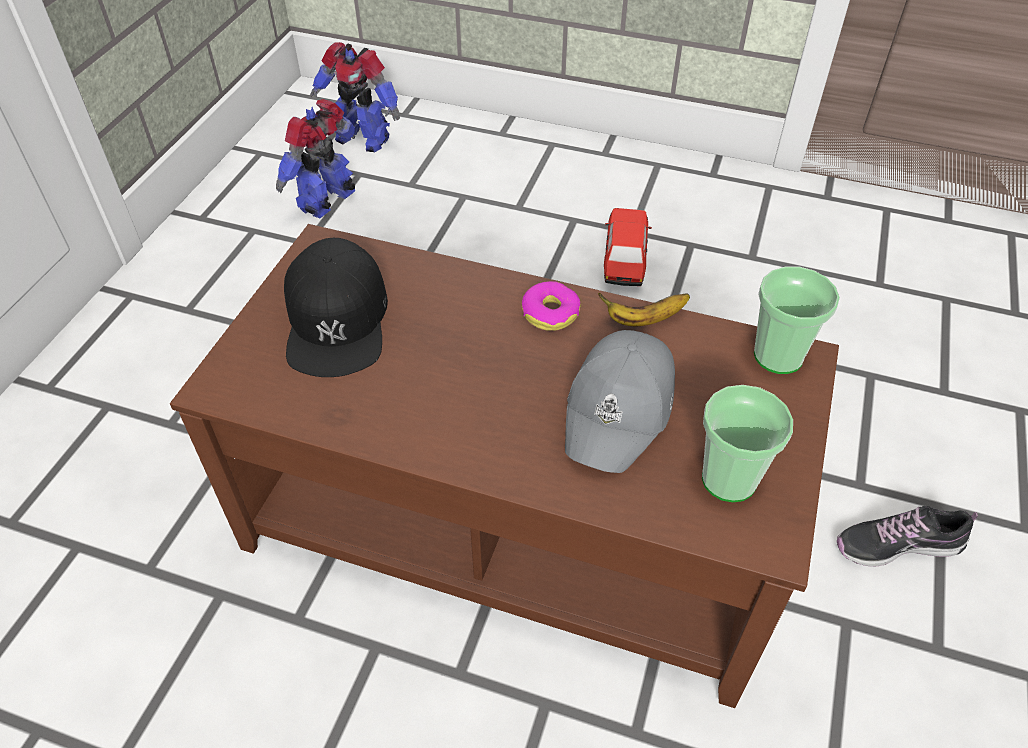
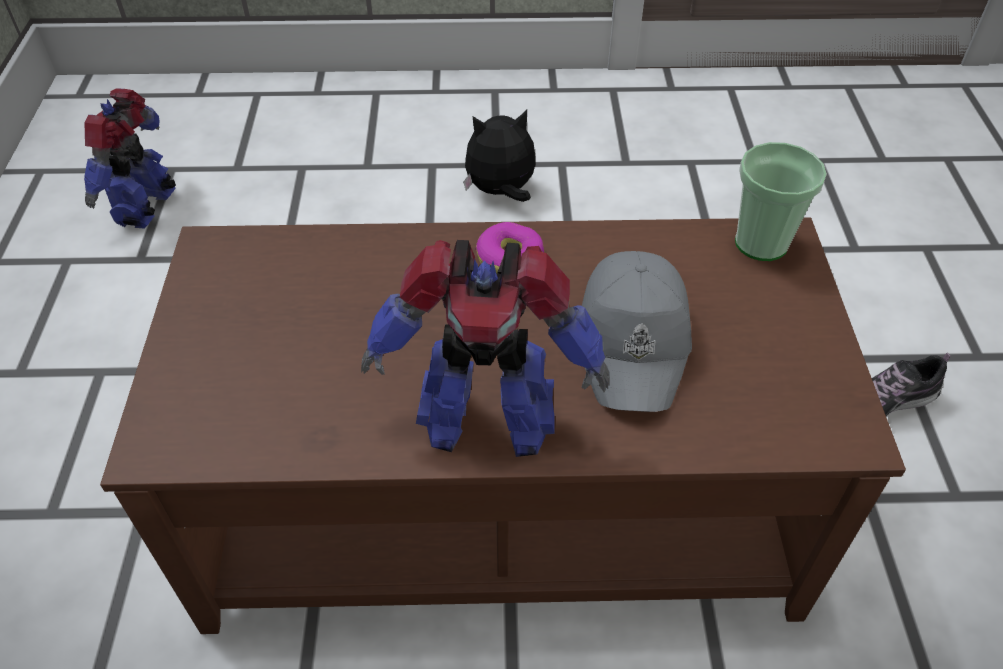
camera: 20 degrees left, 0 degrees up
(337, 320) = (270, 328): black cap -> none
(362, 138) = (159, 129): toy robot -> toy robot (485, 421)
(625, 257) = (501, 192): toy car -> plush toy
(644, 320) = (611, 240): banana -> none
(729, 479) = (778, 382): cup -> none

